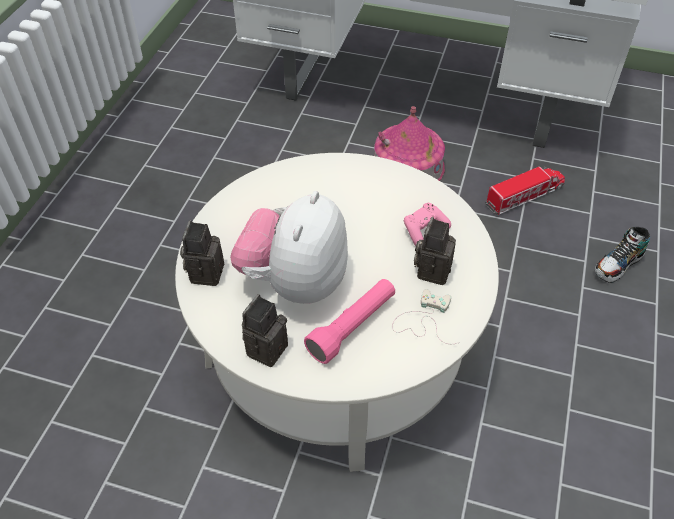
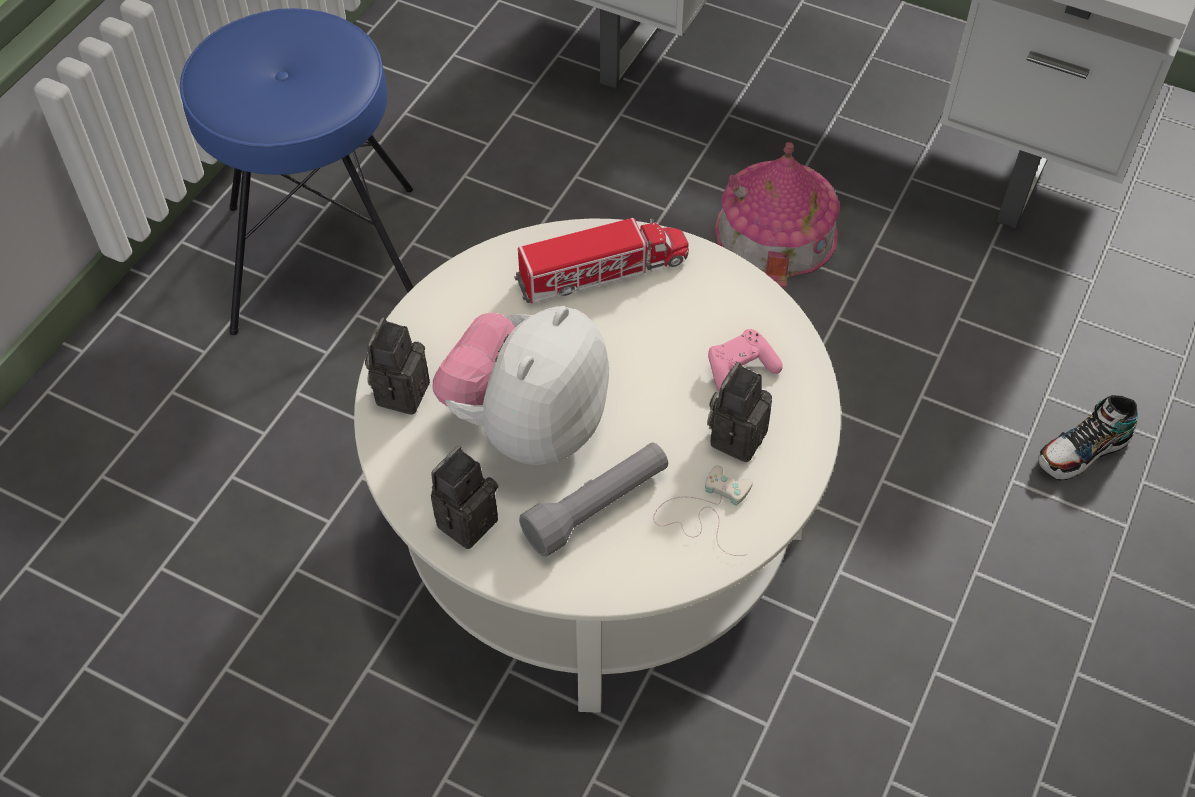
camera: 10 degrees right, 5 degrees up
(133, 213) = (324, 256): none -> blue stool
(352, 327) = (597, 507): pink flashlight -> grey flashlight
(524, 196) = (959, 311): toy truck -> toy truck (602, 272)

